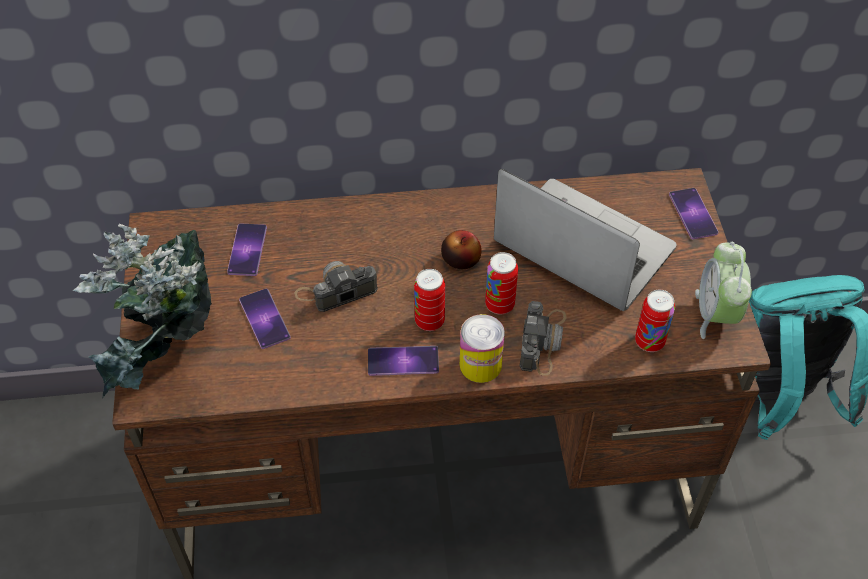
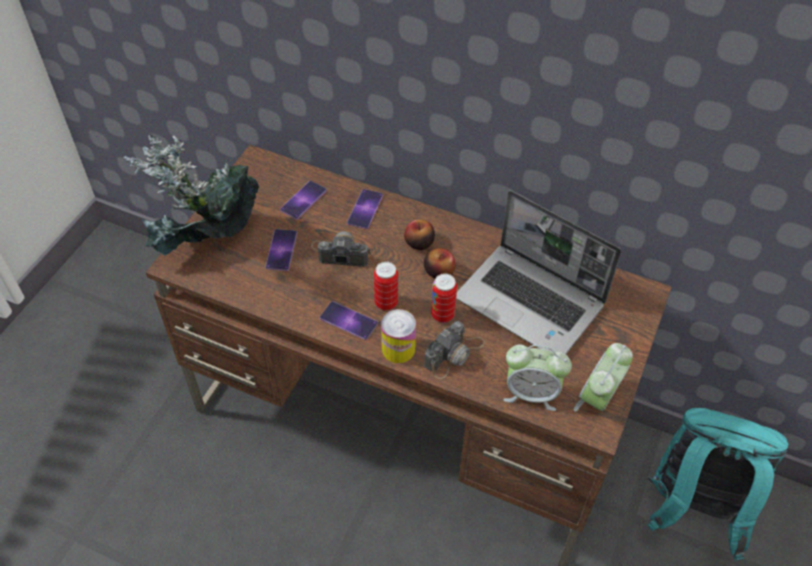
camera: 30 degrees right, 0 degrees up
(416, 238) = (419, 242): none -> apple
(580, 247) = (531, 302): laptop -> laptop turned 150 degrees clockwise
(649, 342) = (531, 393): can -> alarm clock
(693, 213) = (638, 317): phone -> phone (365, 209)

